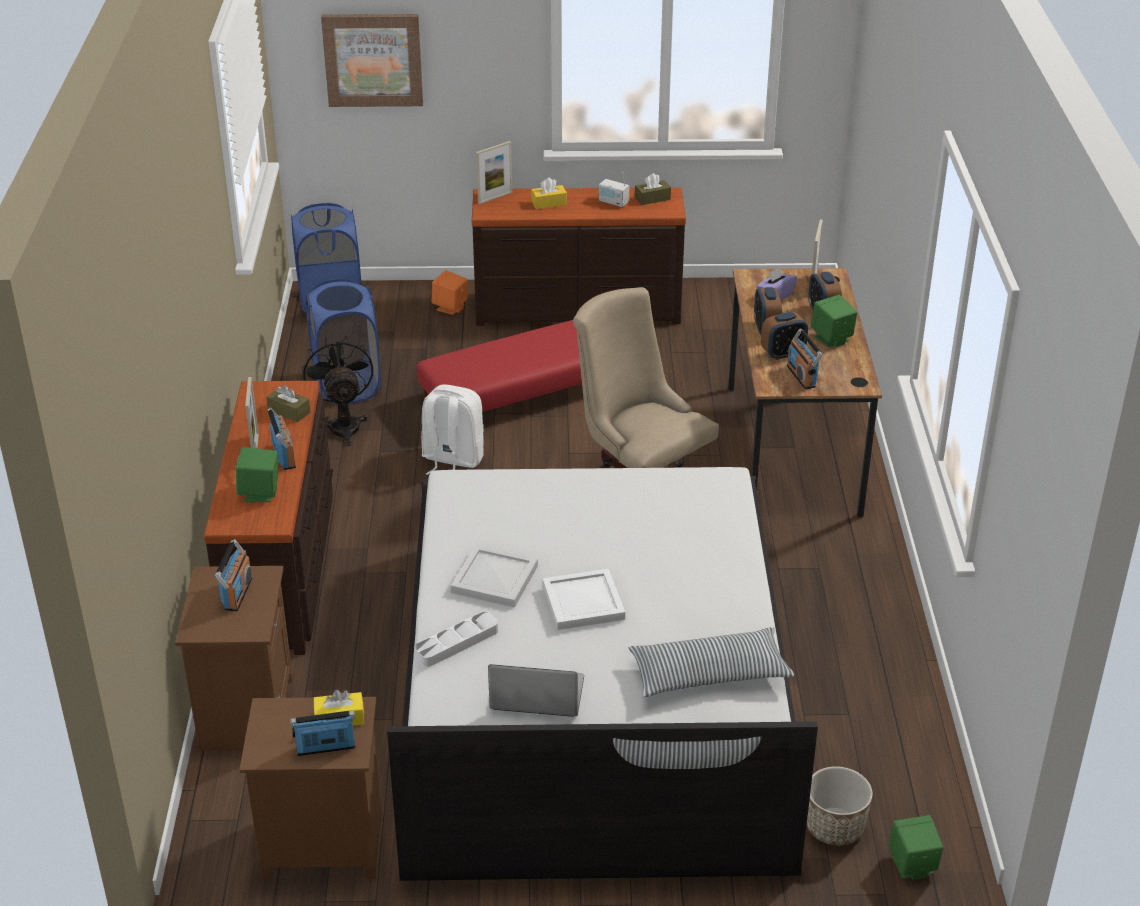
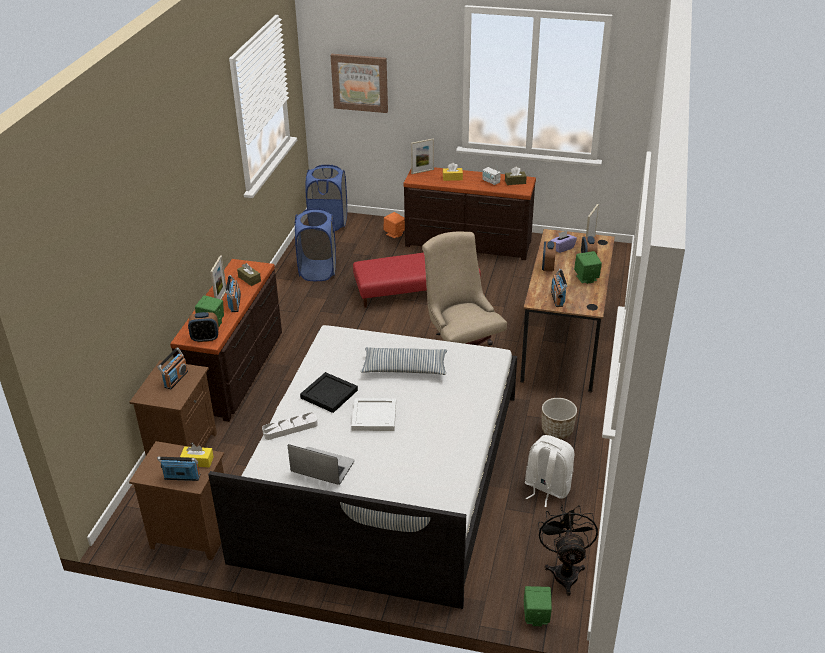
camera: 15 degrees right, 0 degrees up
(343, 425) = (306, 293): black fan -> black fan (565, 571)
(452, 460) = (358, 321): white backpack -> white backpack (546, 488)
(496, 578) = (330, 394): white tray -> black tray
(709, 674) = (430, 473): pillow -> pillow (404, 368)
(783, 353) = (551, 283): alarm clock -> alarm clock (205, 338)
(834, 827) = (496, 583): planter -> planter (557, 430)

